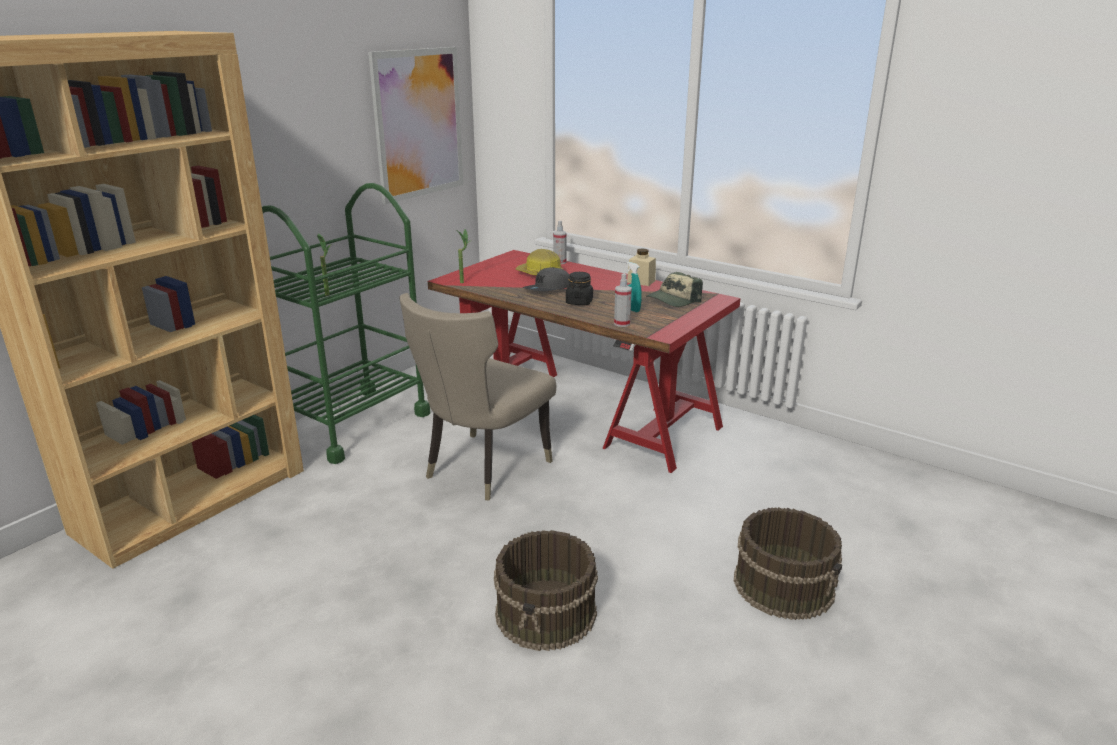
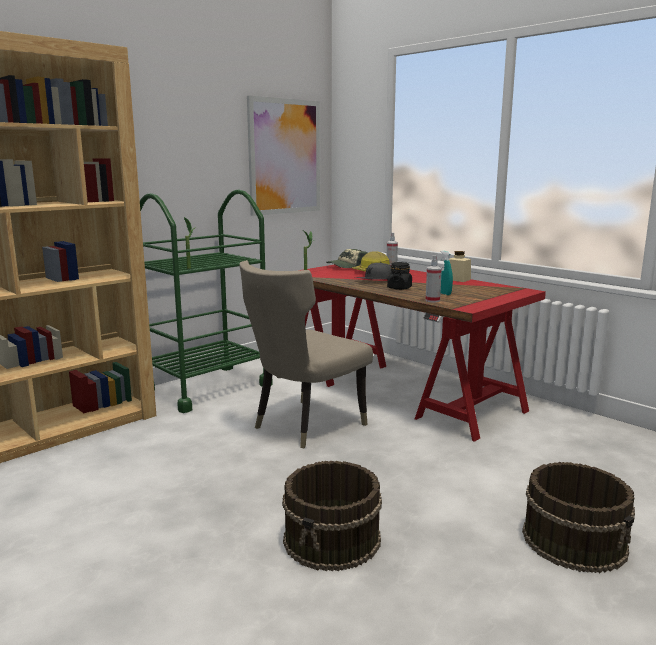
camera: 10 degrees right, 10 degrees down
(673, 300) = (483, 290): cap -> cap (346, 266)

